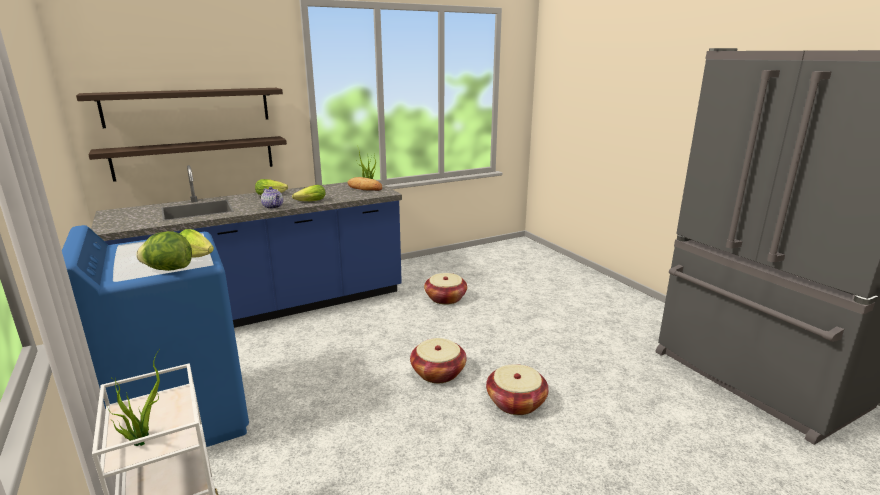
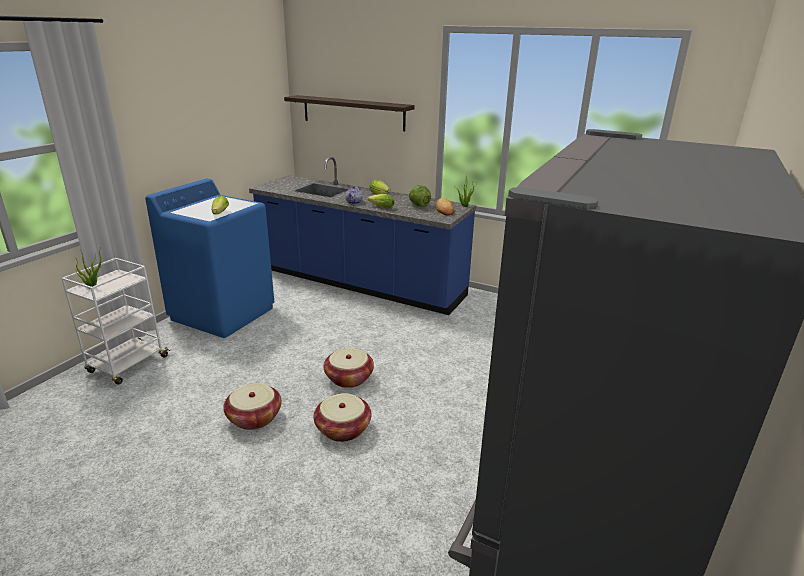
camera: 55 degrees right, 5 degrees up
(168, 269) = (194, 215): lettuce -> lettuce (418, 205)
(195, 158) = (353, 152): shelf -> none
(445, 298) = (467, 340): basket -> basket (254, 418)

